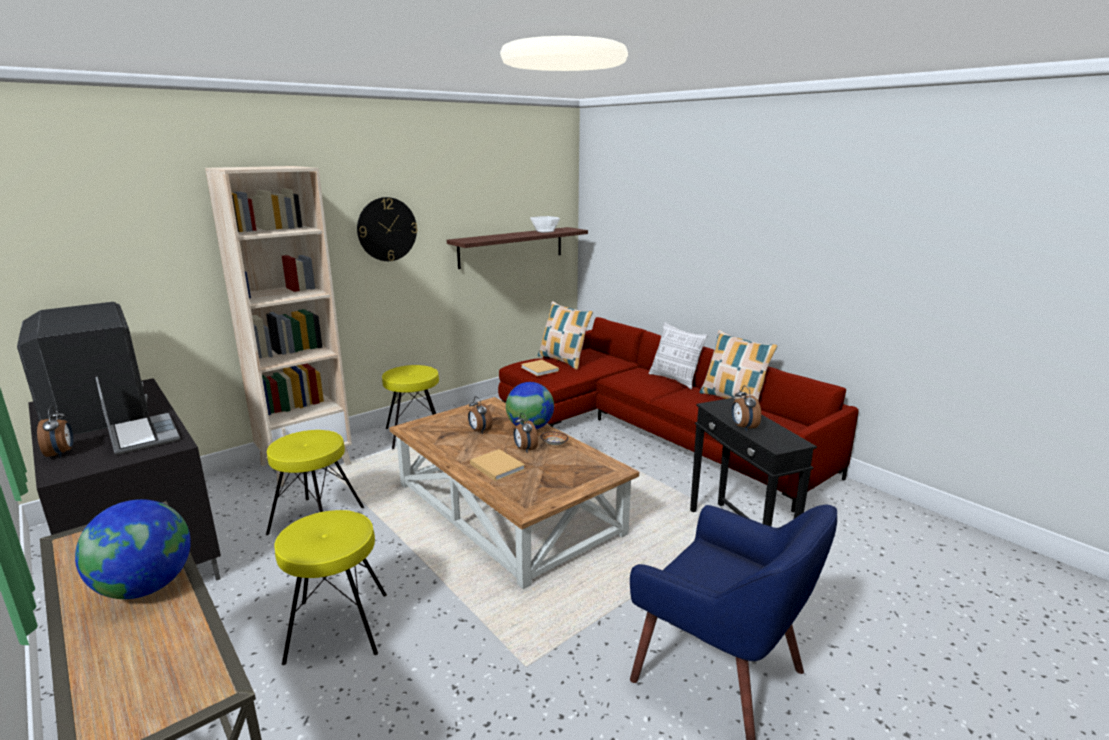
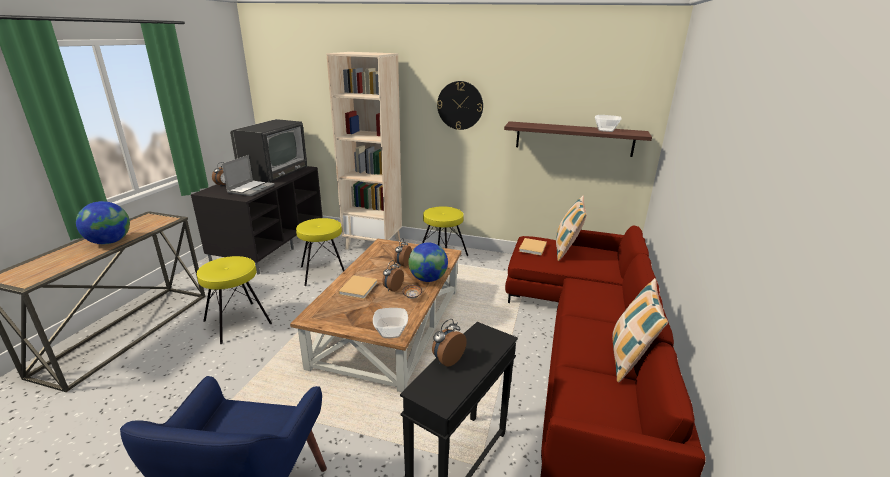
camera: 55 degrees right, 5 degrees up
(607, 471) = (391, 332): none -> bowl
(675, 380) = (622, 312): pillow -> none

